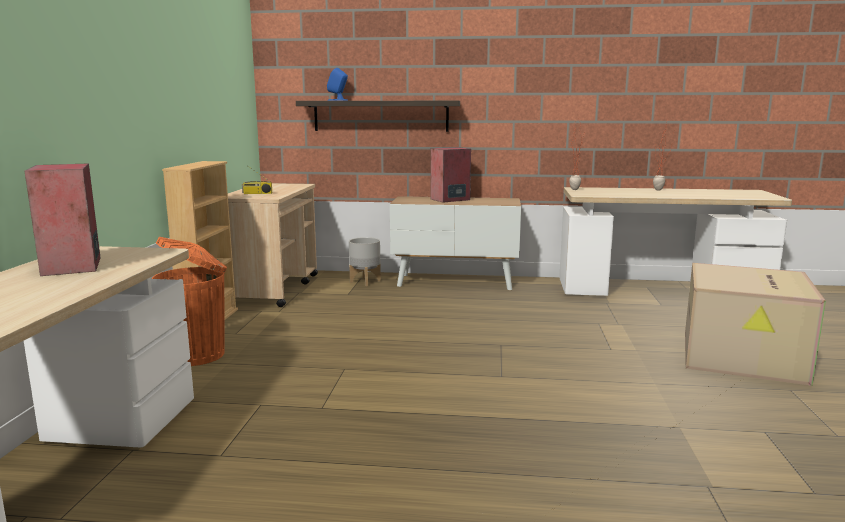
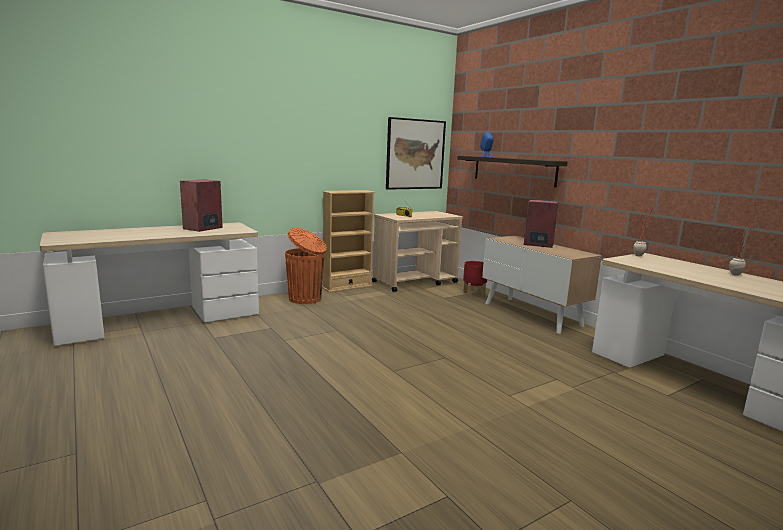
camera: 50 degrees right, 0 degrees up
(232, 101) = (415, 154): none -> picture
(365, 282) = (474, 295): grey planter -> red planter
(744, 357) = (612, 461): cardboard box -> none

